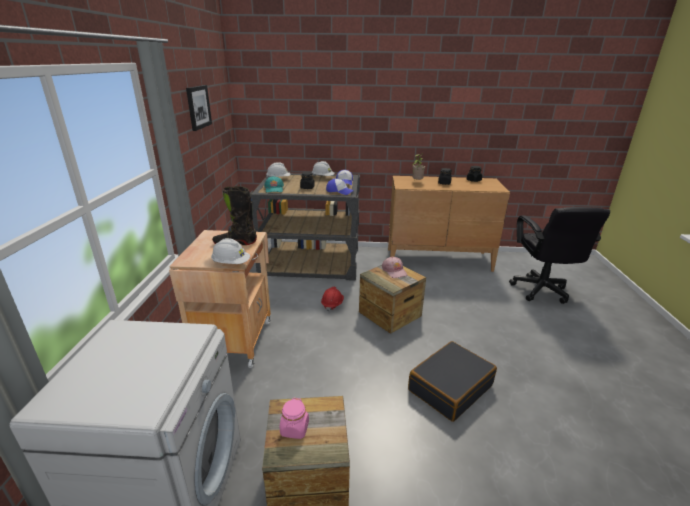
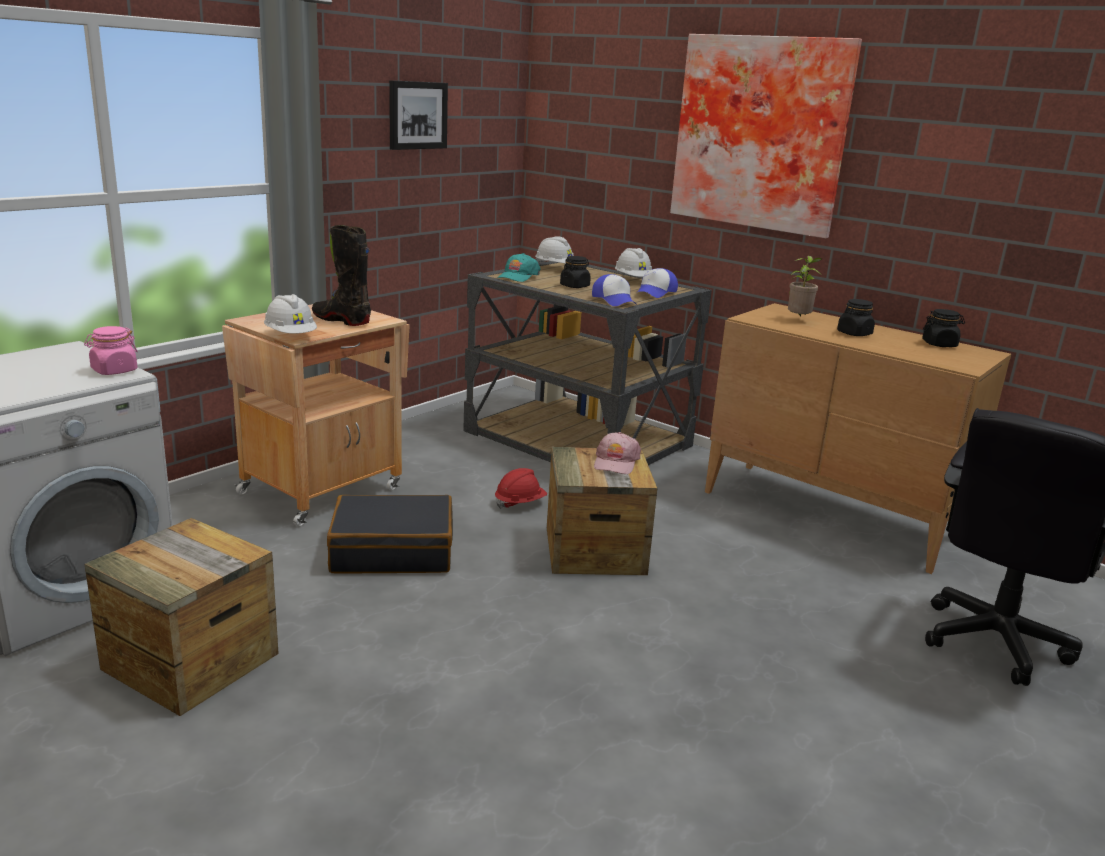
camera: 35 degrees right, 5 degrees down
(294, 429) = (167, 552): pink jar -> pink jar (114, 371)
(376, 97) = (762, 133): none -> picture
(450, 387) = (533, 677): black suitcase -> black suitcase (392, 551)

